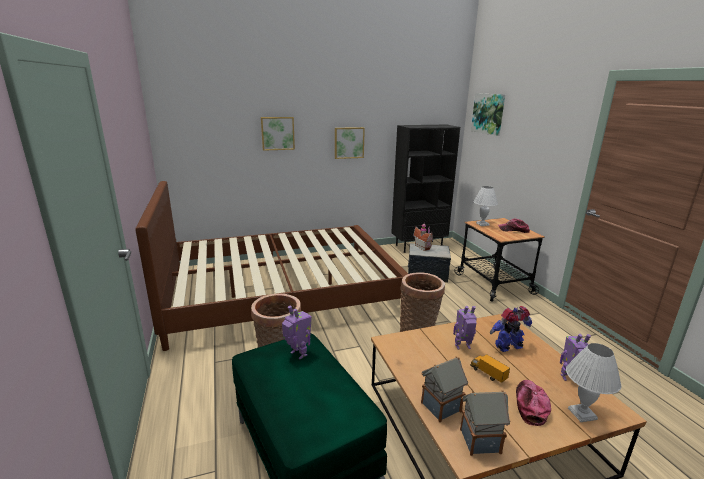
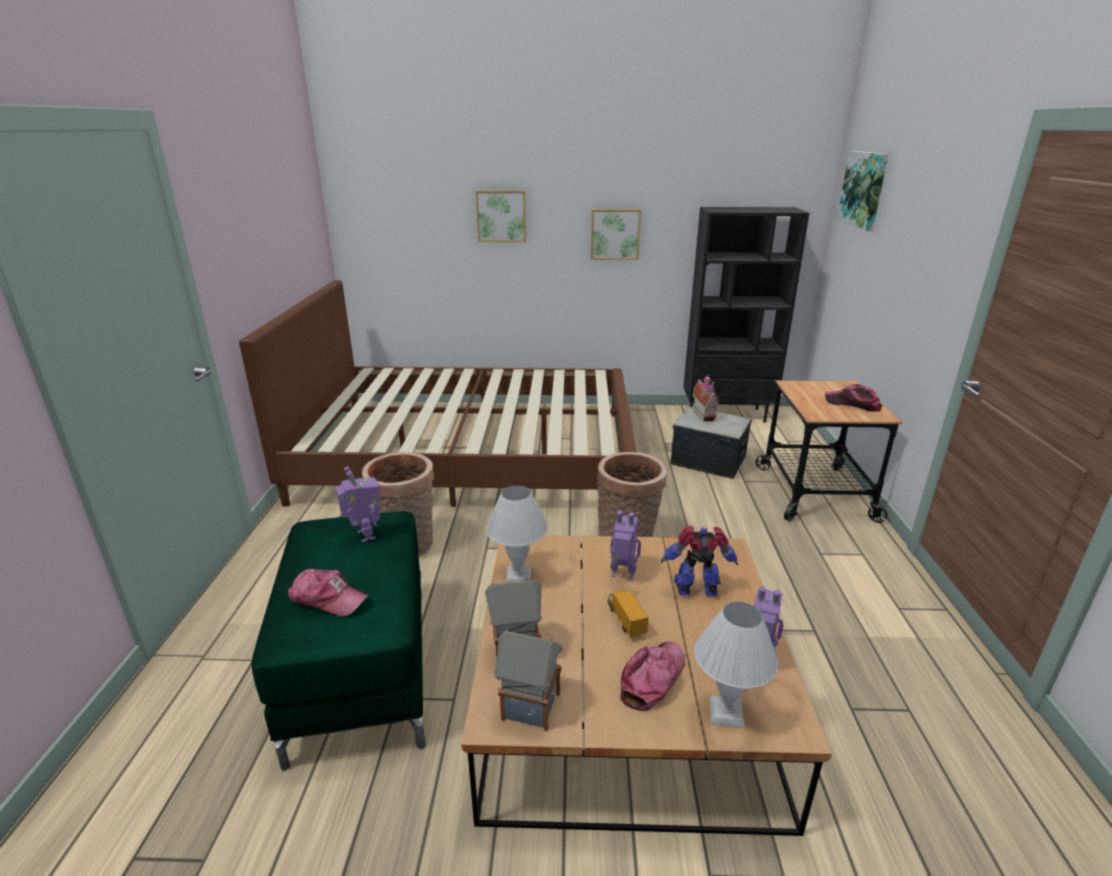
camera: 20 degrees right, 5 degrees up
(310, 403) = (328, 598): none -> cap
(482, 224) = (803, 388): white table lamp -> white table lamp (519, 576)

